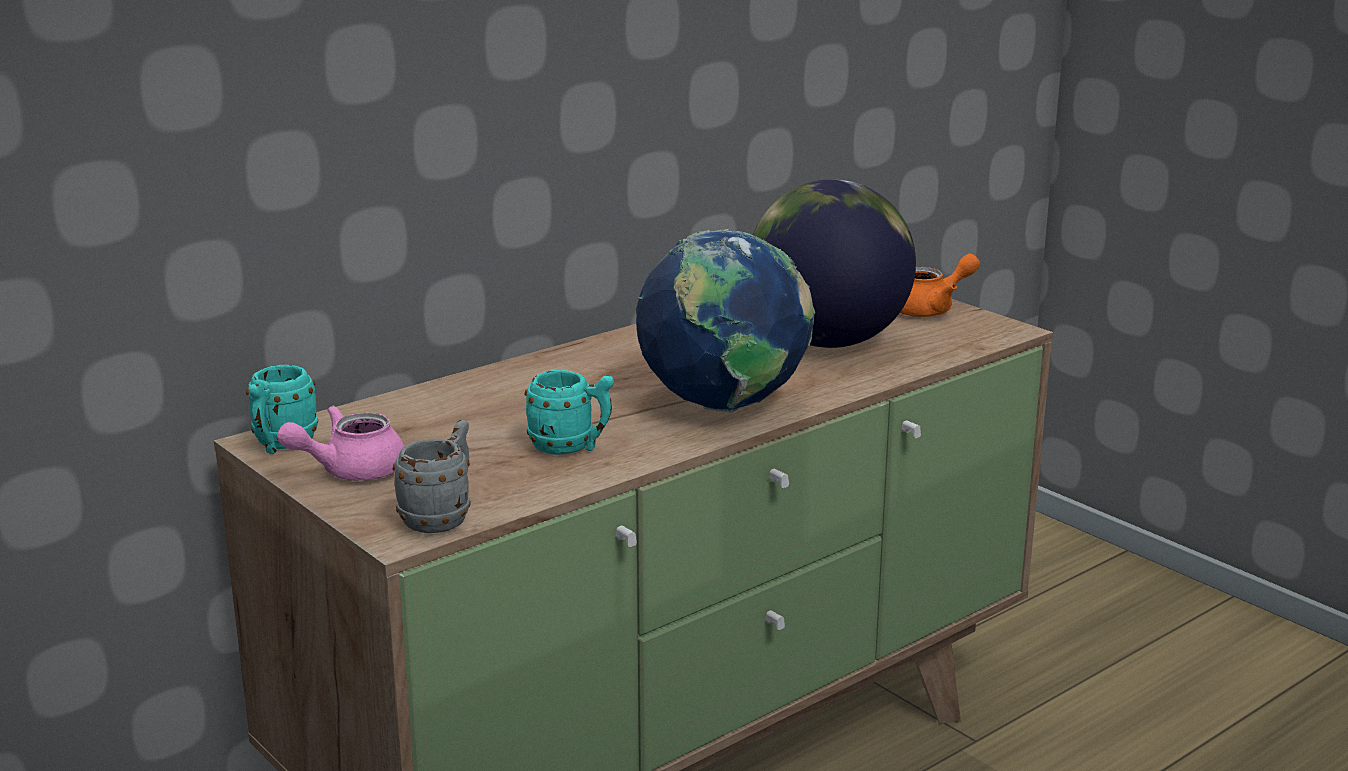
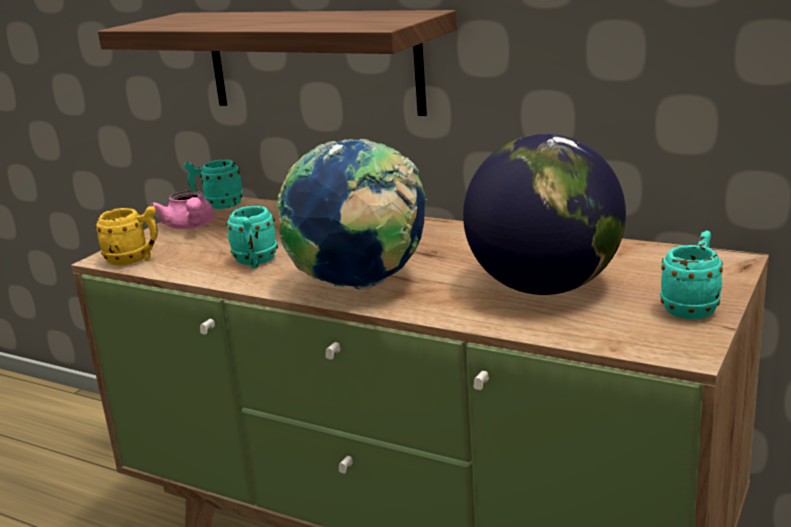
camera: 70 degrees right, 0 degrees up
(350, 471) = (190, 227): pink teapot -> pink teapot turned 150 degrees counterclockwise
(375, 177) = (312, 61): none -> shelf
(442, 517) = (134, 260): grey mug -> yellow mug
(930, 309) = (692, 307): orange teapot -> turquoise mug

